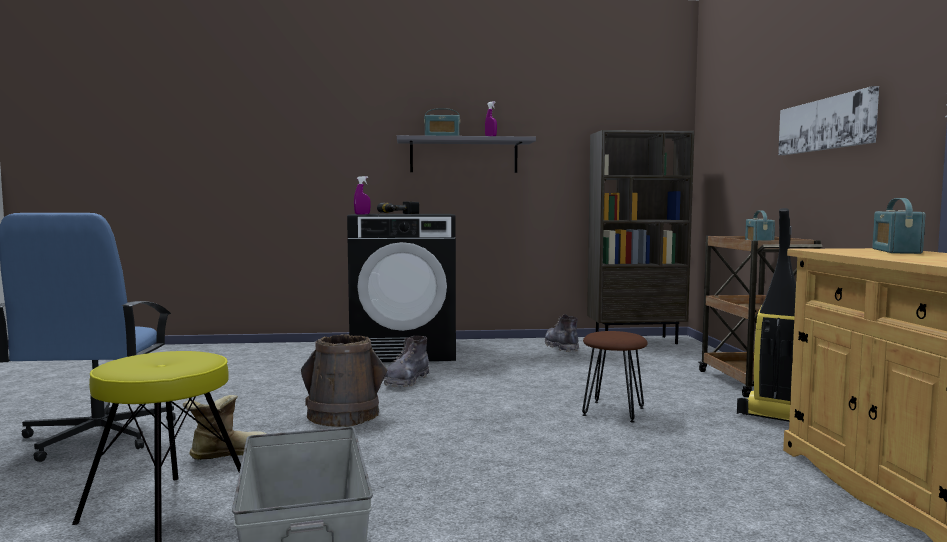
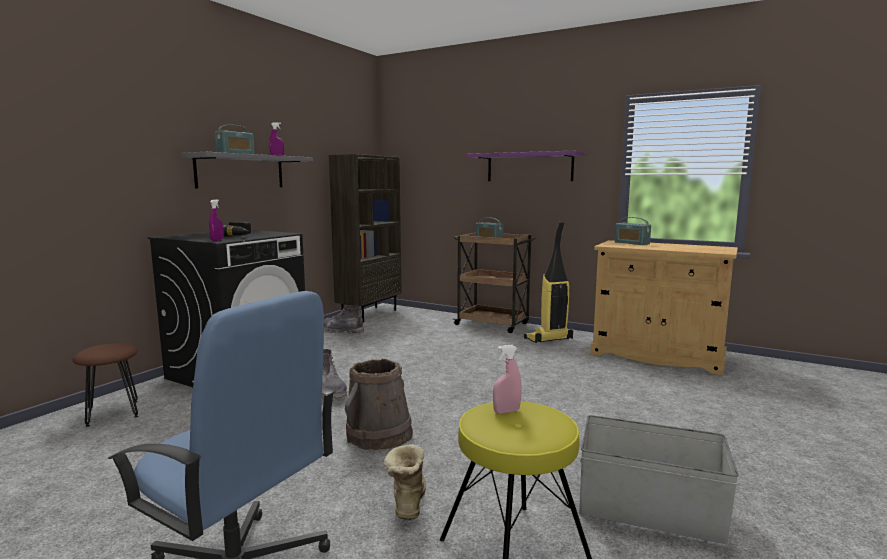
camera: 55 degrees left, 5 degrees up
(182, 356) = (506, 411): none -> pink spray bottle
(613, 411) = (493, 362): brown stool -> brown stool (113, 413)
(826, 124) = (529, 167): picture -> purple shelf

